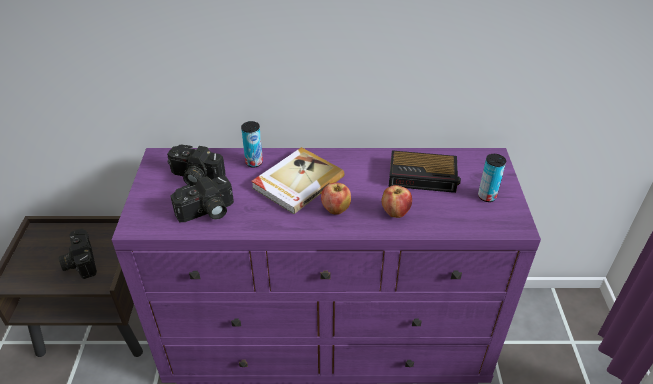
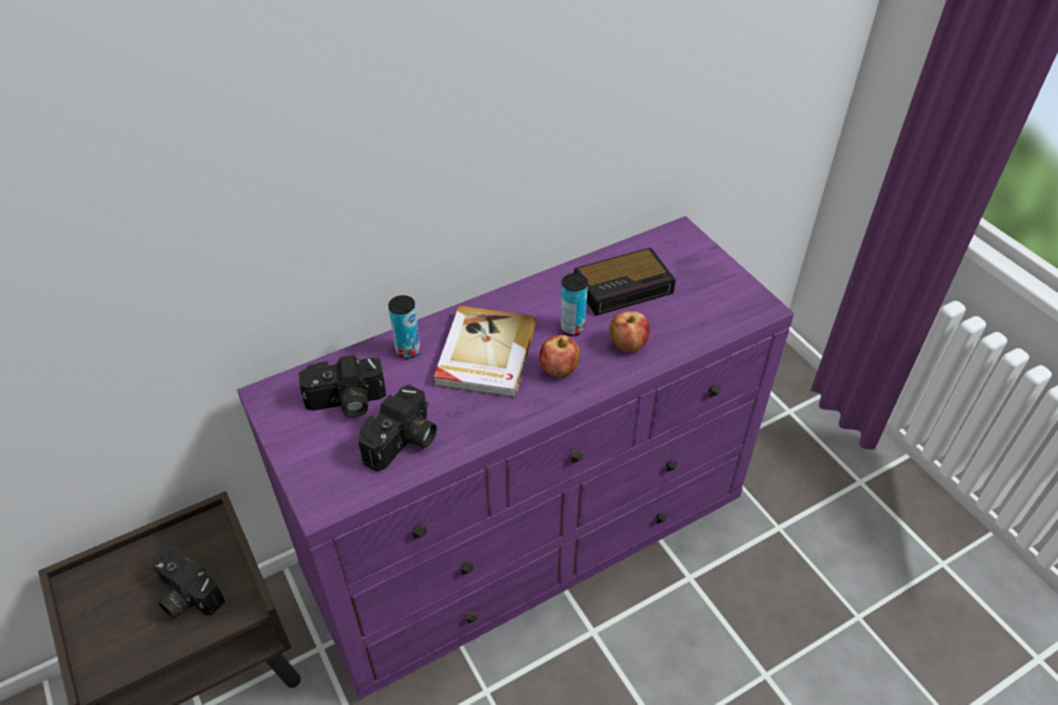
camera: 30 degrees left, 5 degrees up
(487, 196) = (708, 285): can -> can (572, 328)

